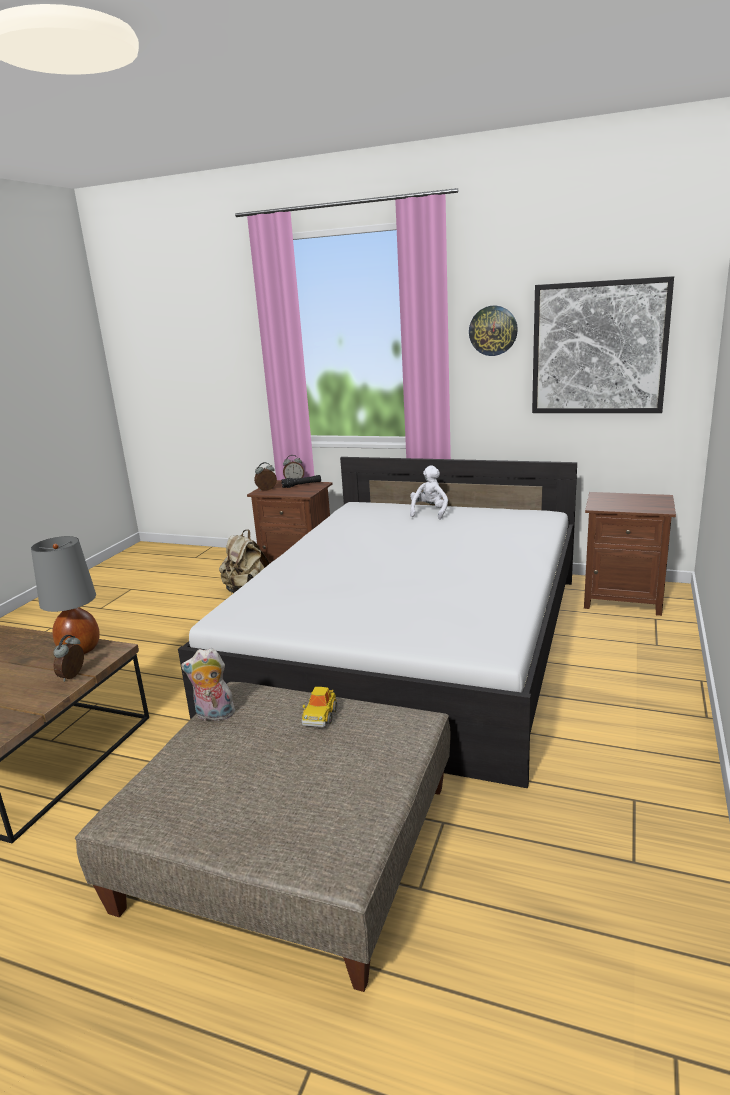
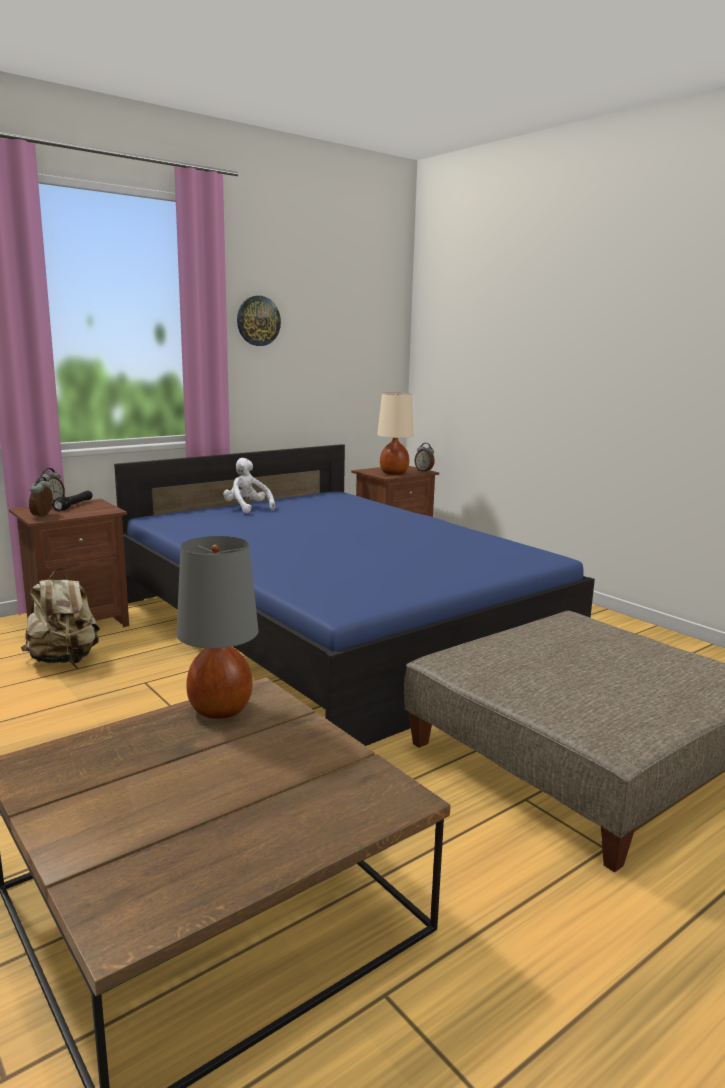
camera: 60 degrees left, 5 degrees down
(73, 676) = (295, 722): alarm clock -> alarm clock (424, 471)
(213, 716) = (478, 677): plush toy -> none
(320, 716) = (536, 639): toy car -> none
(411, 643) = (335, 629): white bed -> blue bed
(598, 348) = (339, 343): picture -> none
(616, 505) = (393, 473): none -> beige table lamp

